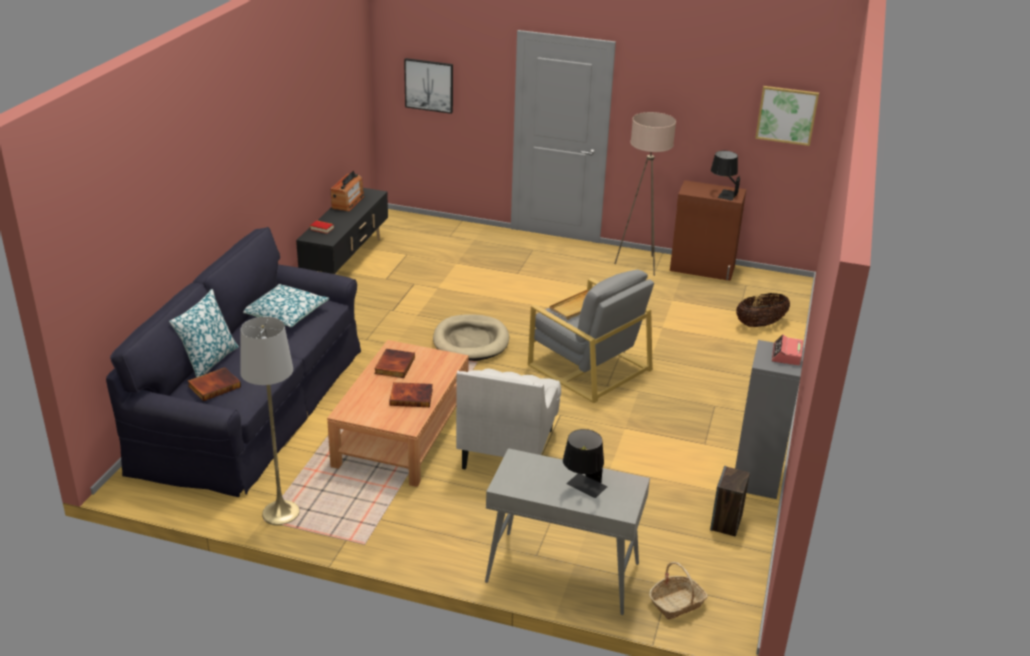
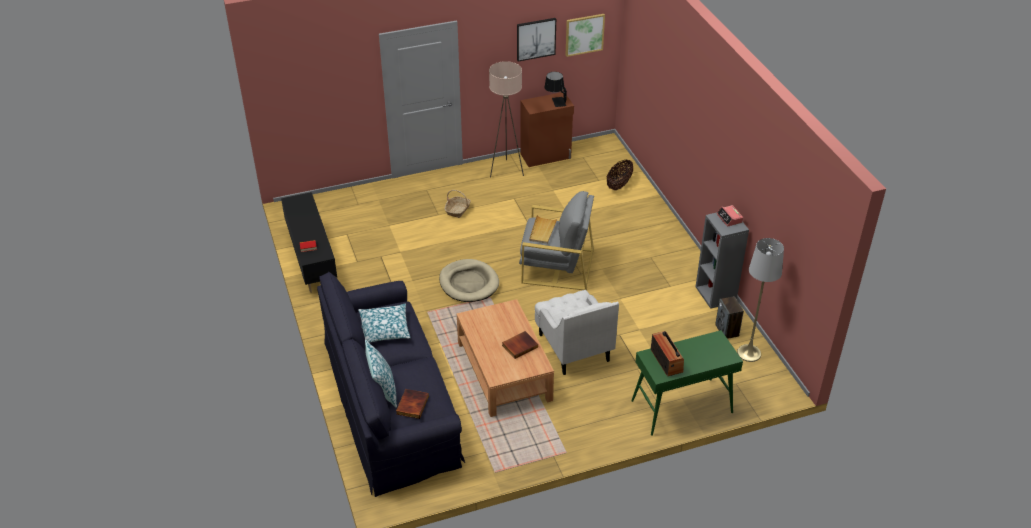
camera: 35 degrees left, 10 degrees up
(281, 513) = (498, 462): grey floor lamp -> grey floor lamp (749, 353)
(348, 202) = (296, 215): radio -> radio (666, 361)
(394, 365) = (483, 329): book -> none
(429, 85) = (310, 96): picture -> picture (536, 39)
(561, 573) = (681, 407): grey console table -> green console table
(582, 489) = (698, 355): black table lamp -> none
(677, 603) = (749, 391): basket -> basket (458, 210)

